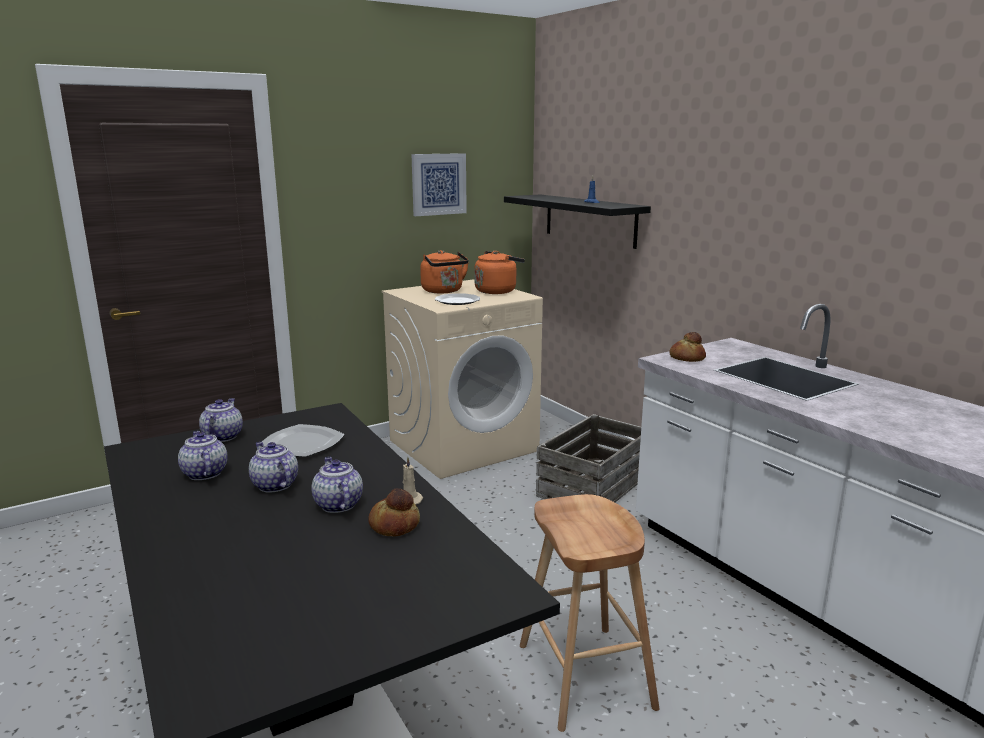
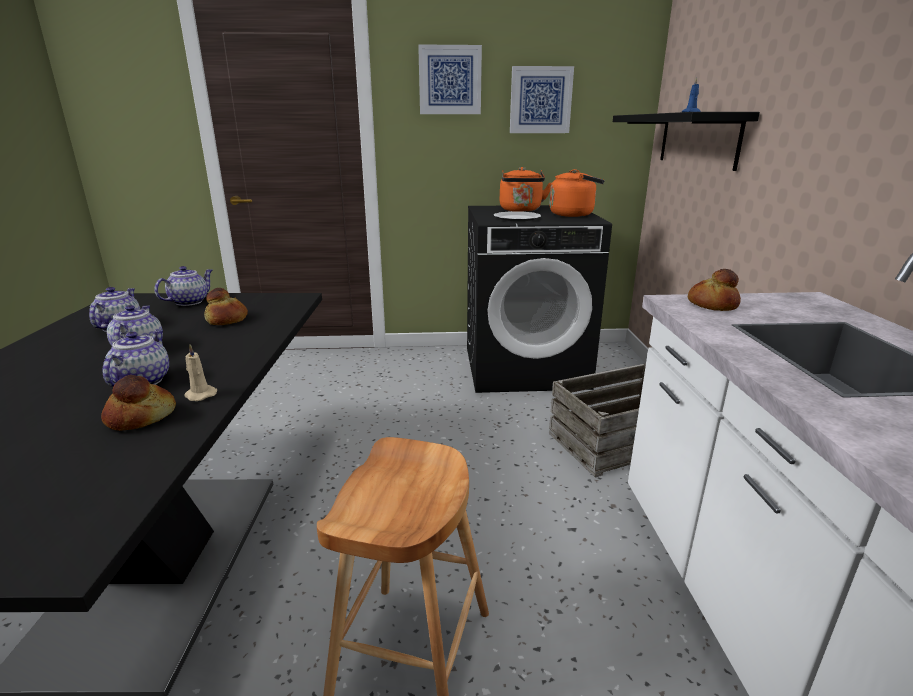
camera: 30 degrees right, 5 degrees up
(302, 443) = (227, 319): plate -> bread
(355, 168) = (450, 80): none -> picture
(463, 445) = (525, 367): beige washing machine -> black washing machine

